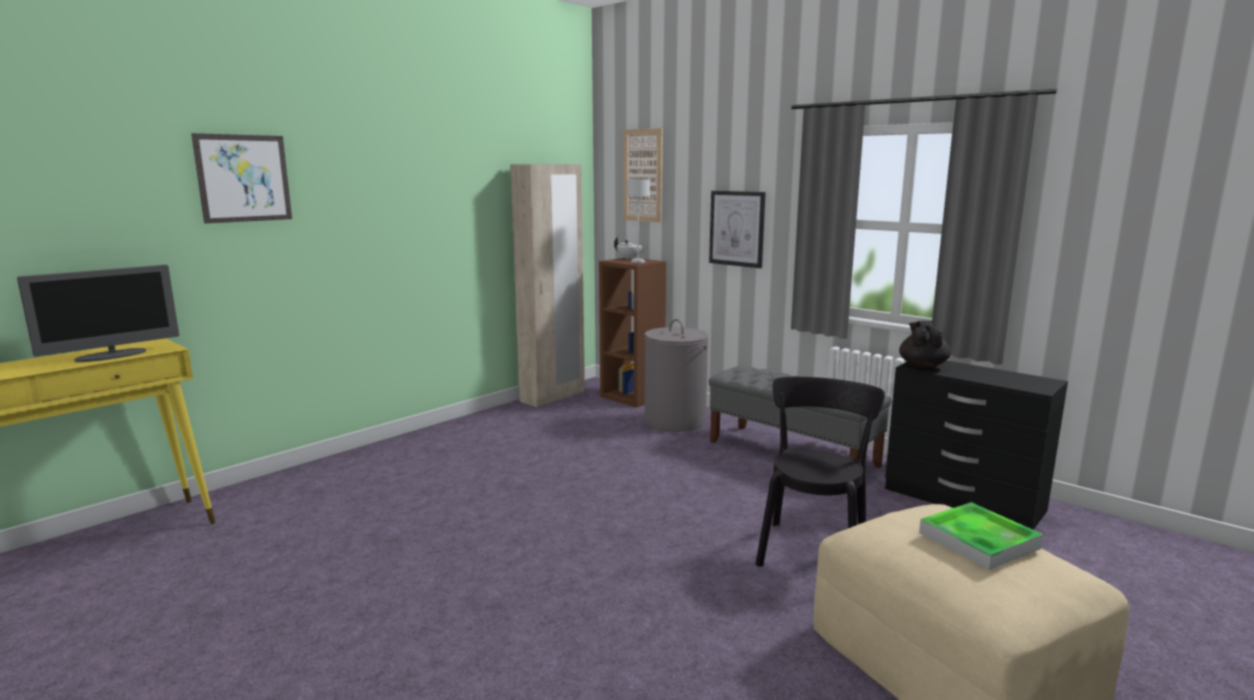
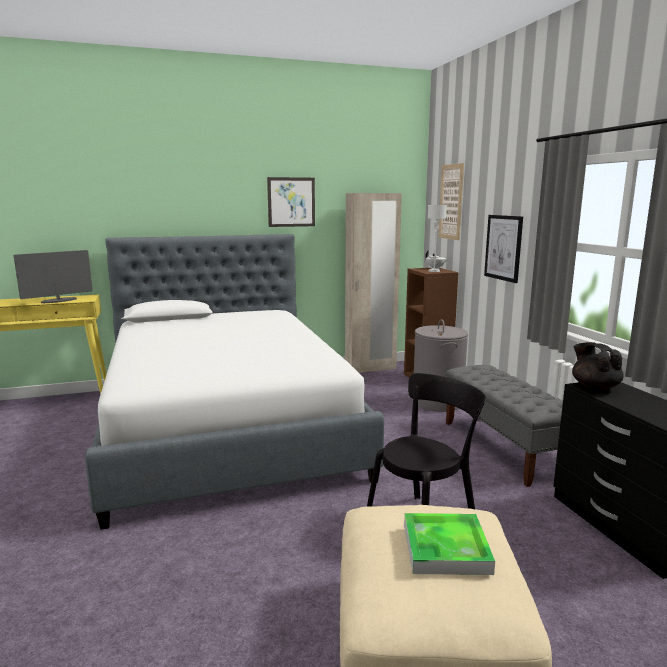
camera: 30 degrees right, 0 degrees up
(112, 356) = (58, 300): monitor -> monitor turned 150 degrees clockwise
(244, 178) = (151, 202): picture -> picture (291, 202)
(456, 506) = (226, 427): none -> bed
(922, 366) = (594, 387): black teapot -> black teapot turned 60 degrees counterclockwise

